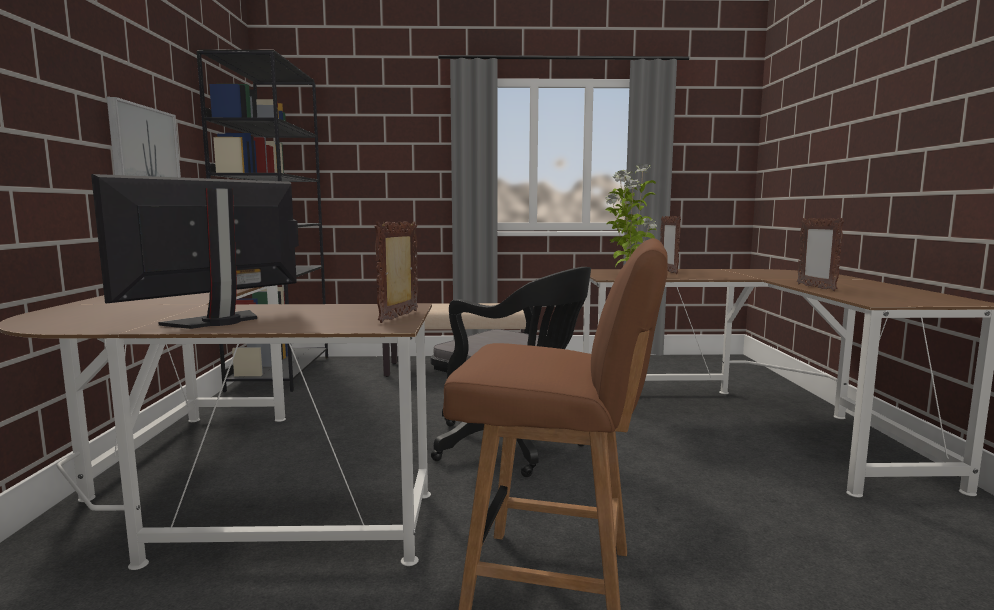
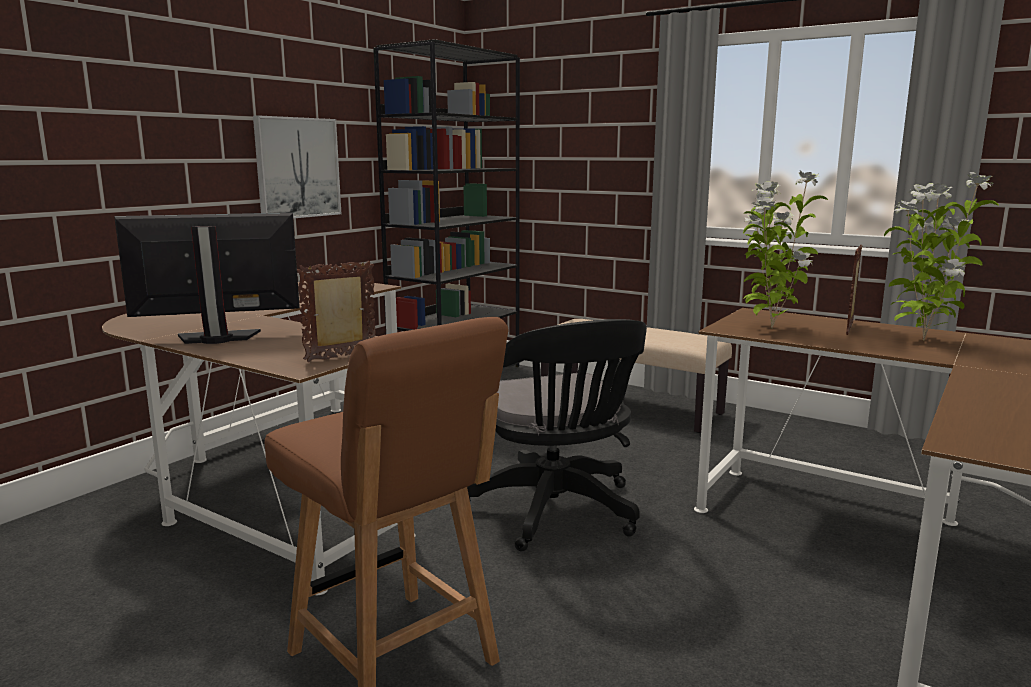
camera: 35 degrees right, 5 degrees up
(715, 272) = (922, 339): none -> potted plant
(815, 287) = (979, 396): picture frame -> none

